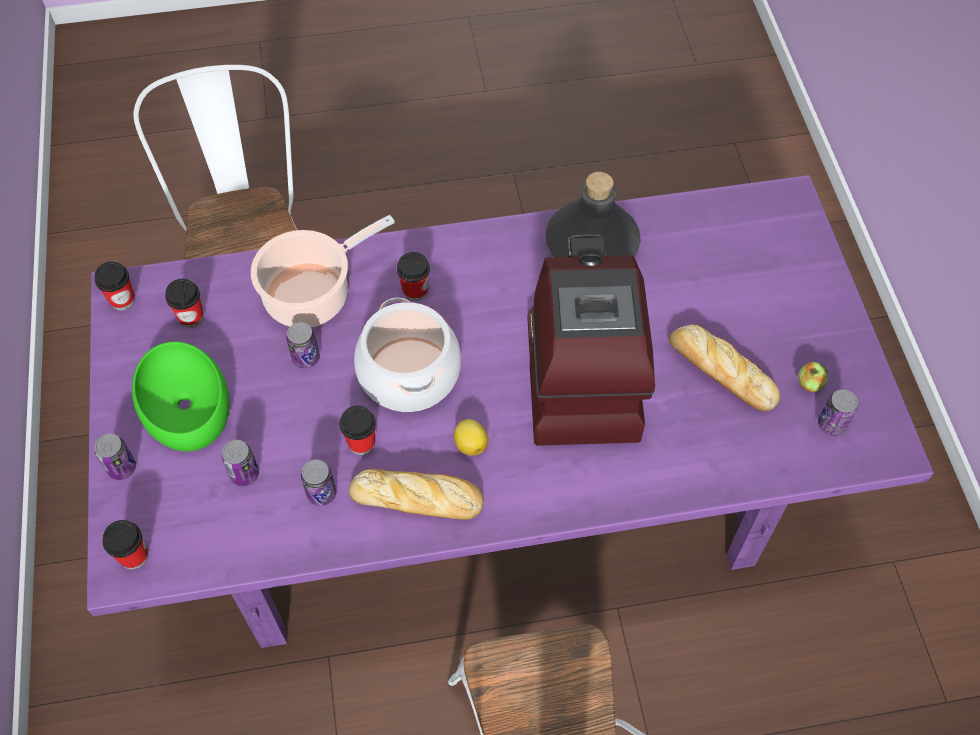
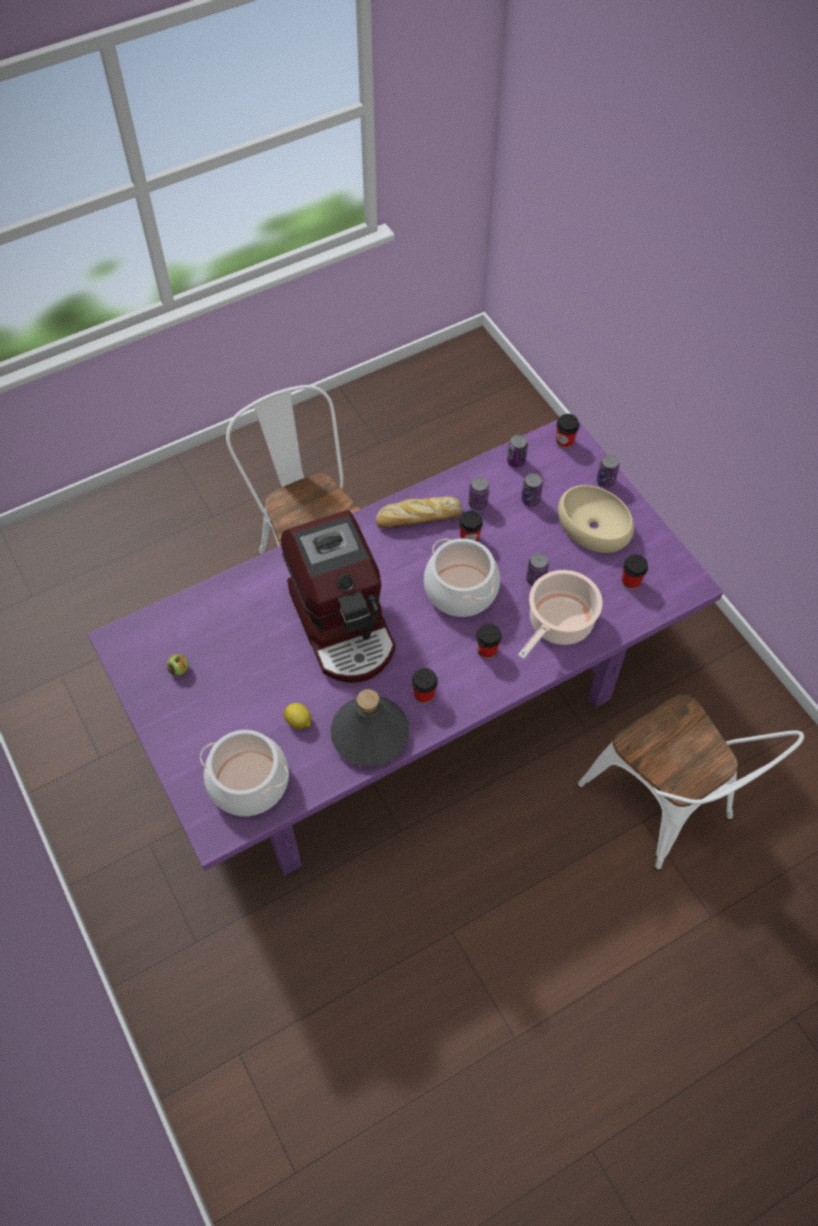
camera: 160 degrees right, 0 degrees up
(122, 300) = (685, 579): cup -> cup (424, 695)
(184, 405) = (594, 526): green bowl -> beige bowl
(470, 444) = (400, 558): lemon -> lemon (299, 721)
(719, 371) = (246, 659): bread -> none
(744, 234) = (249, 782): none -> cooking pot
(831, 424) = (160, 645): can -> can (516, 461)

